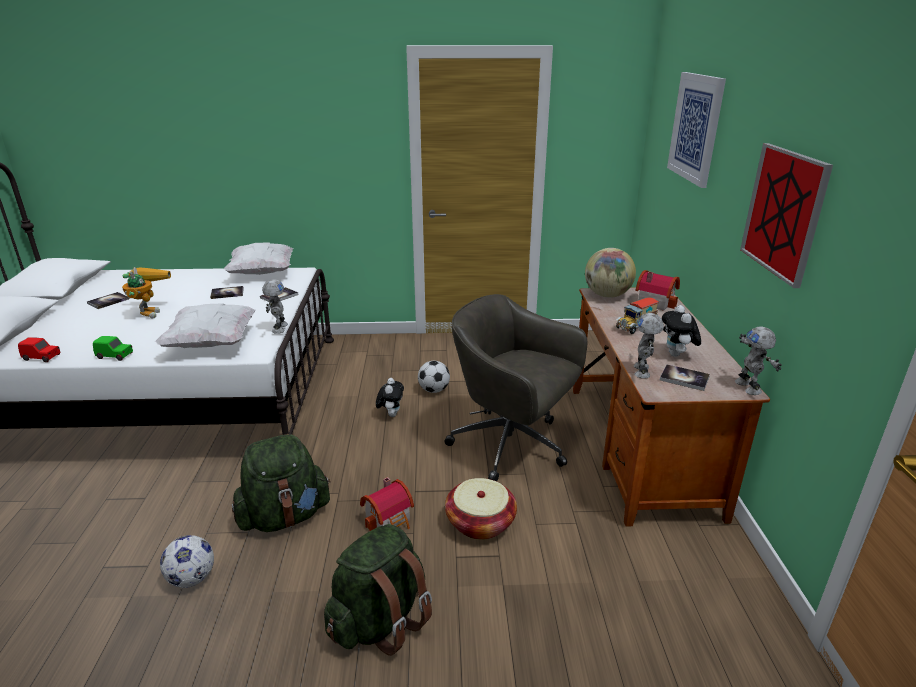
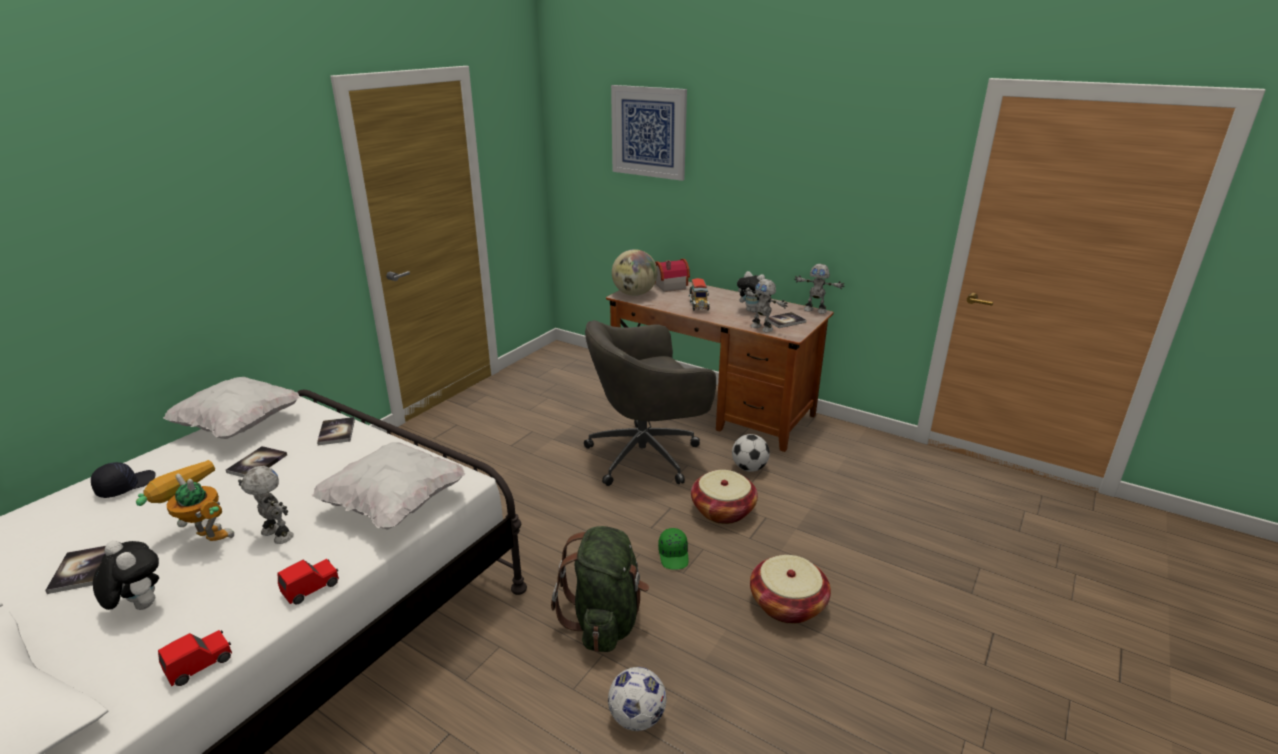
camera: 55 degrees left, 0 degrees up
(115, 356) = (311, 588): green toy car -> red toy car
(183, 277) = (125, 486): none -> black cap
(278, 328) = (430, 452): toy robot -> toy robot (275, 535)
(380, 621) = (787, 604): green backpack -> basket
(390, 519) = (674, 555): toy house -> green cap
(391, 414) = (520, 497): plush toy -> plush toy (139, 606)
(434, 390) = (515, 458): football -> football (749, 468)
(783, 212) = (802, 181): picture -> none

